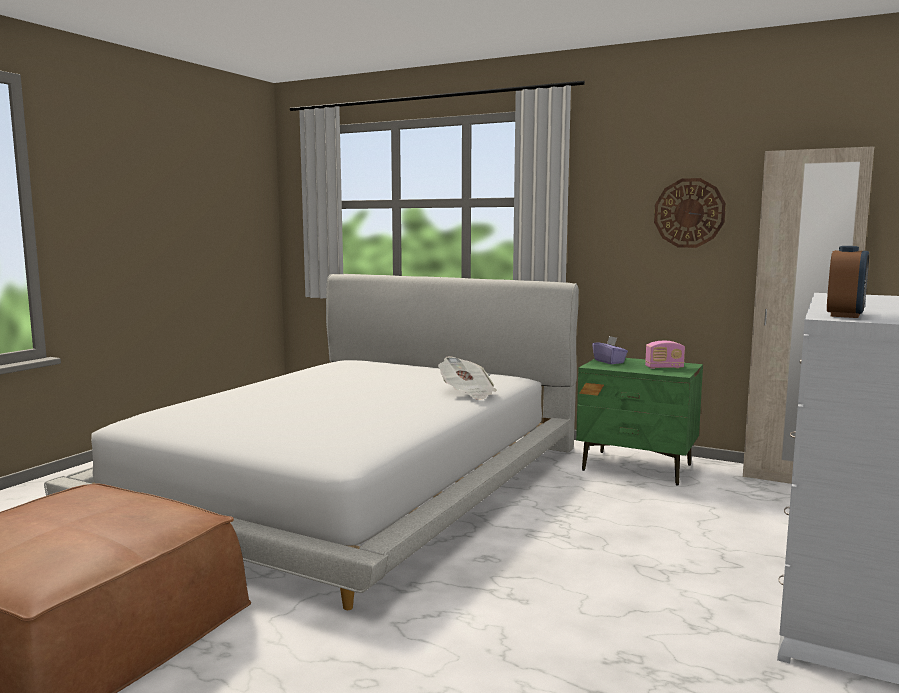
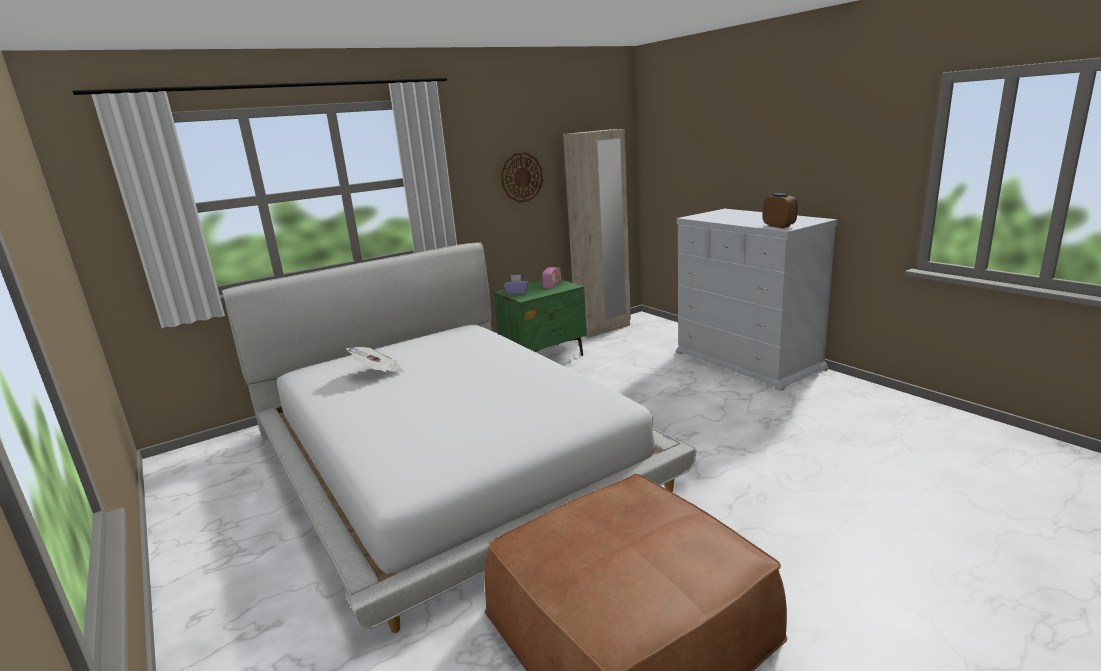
camera: 60 degrees left, 10 degrees up
(467, 393) = (500, 345): newspaper -> newspaper (379, 372)

